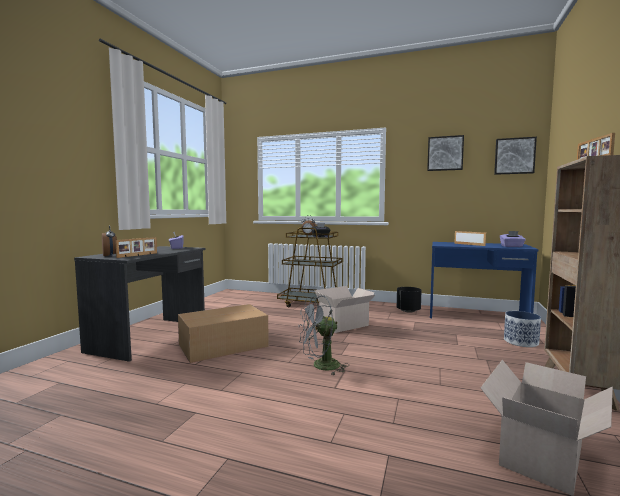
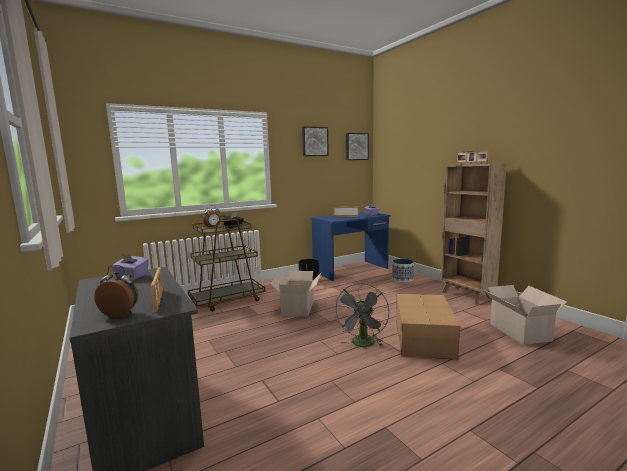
camera: 50 degrees left, 5 degrees up
(225, 345) = (256, 371): cardboard box -> cardboard box (424, 337)

